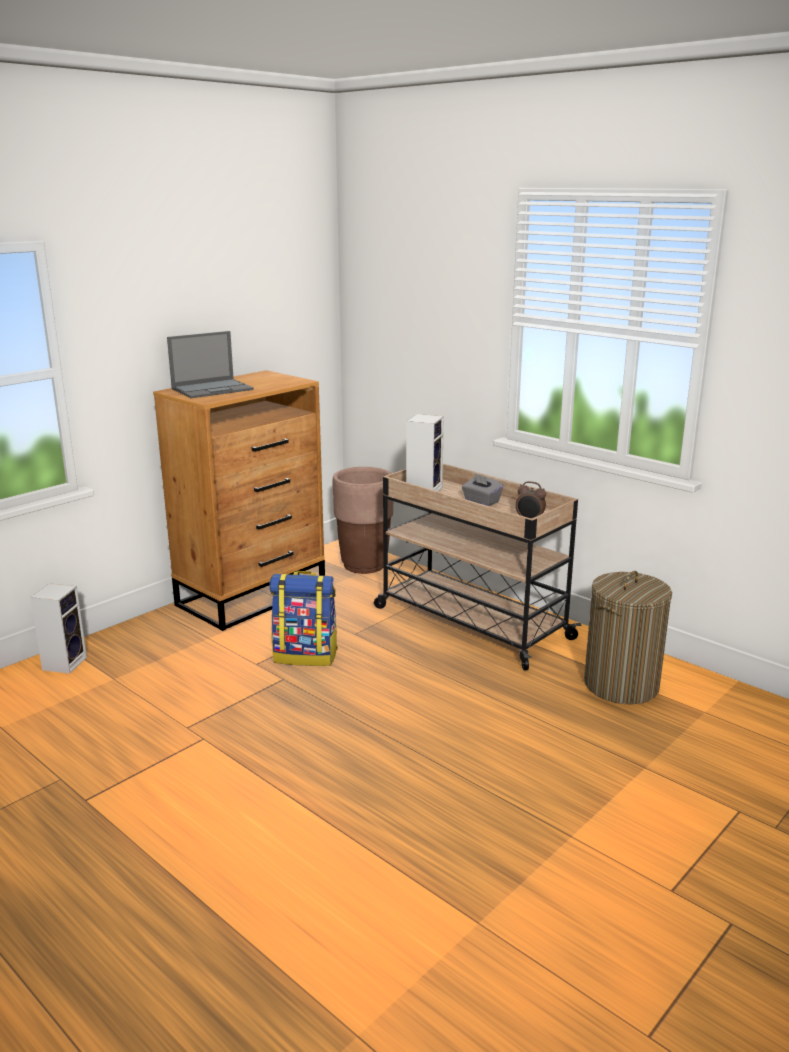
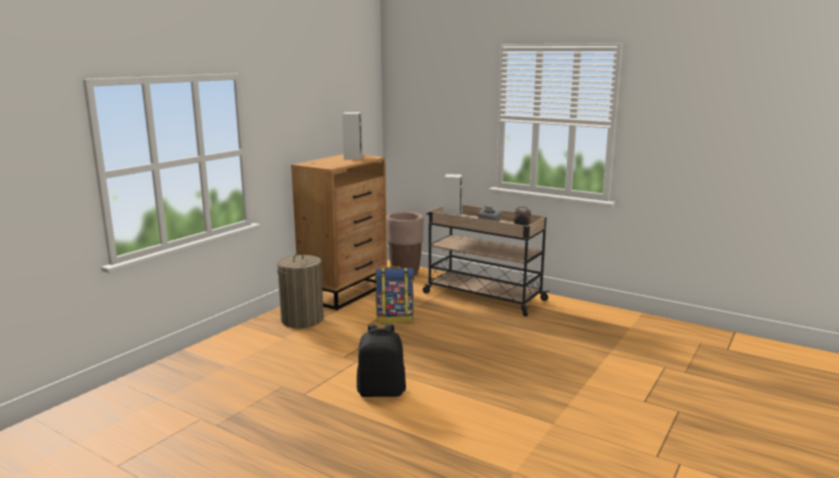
camera: 10 degrees left, 5 degrees down
(65, 662) = (247, 332): speaker -> speaker (352, 157)
(211, 809) = (381, 391): none -> black backpack
(213, 389) = (326, 162): laptop -> none
(621, 685) = (581, 319): laundry basket -> laundry basket (302, 319)

